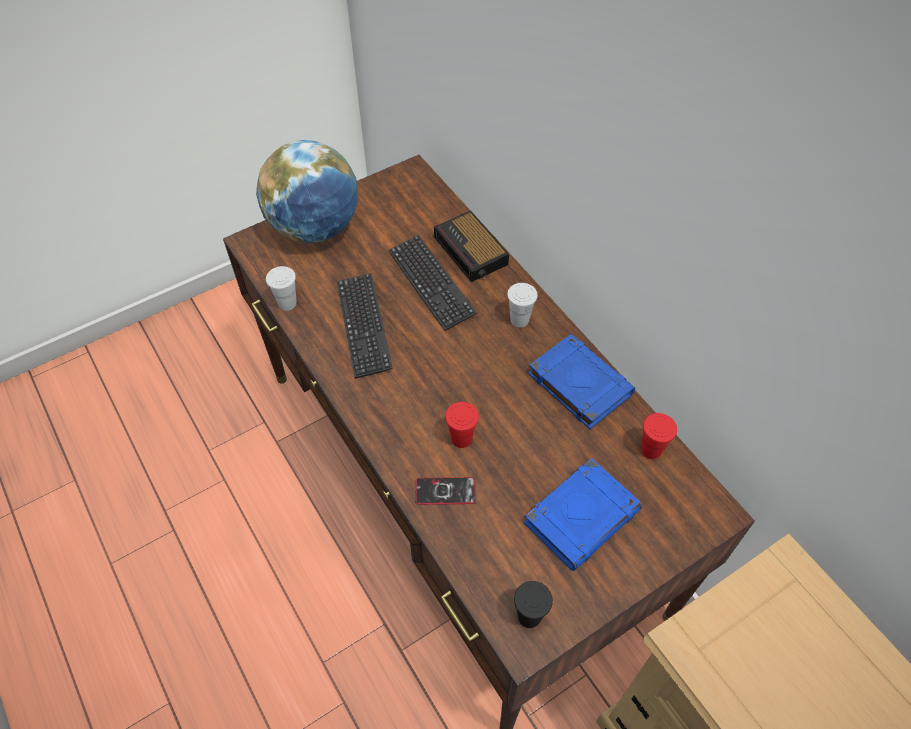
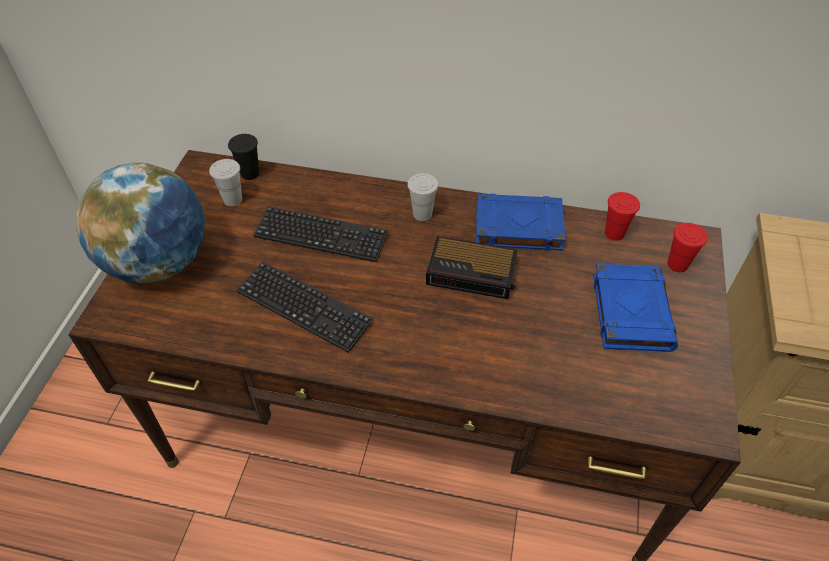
camera: 45 degrees left, 5 degrees down
(287, 303) = (209, 341): white cup -> white cup (232, 199)
(445, 491) = (525, 375): phone -> none
(461, 439) = (488, 328): red cup -> red cup (677, 264)
(471, 252) = (325, 192): alarm clock -> alarm clock (473, 273)
(529, 616) = (687, 408): black cup -> black cup (250, 174)

